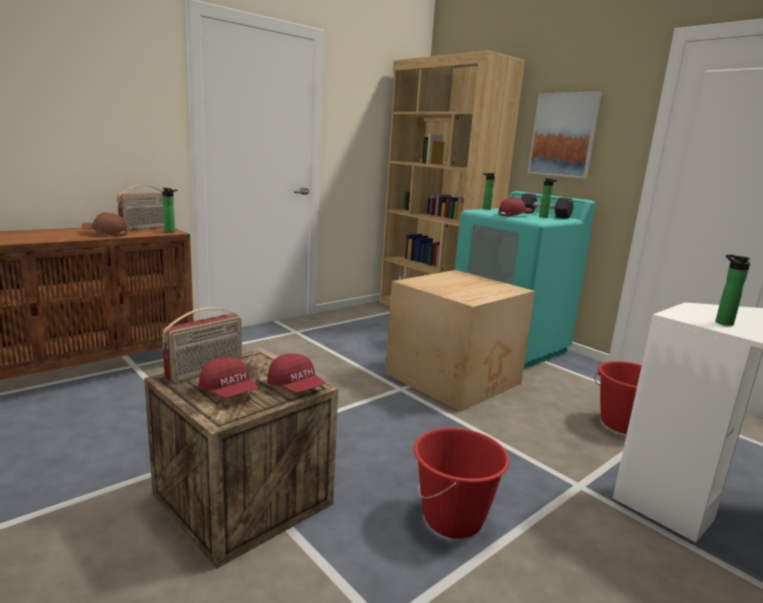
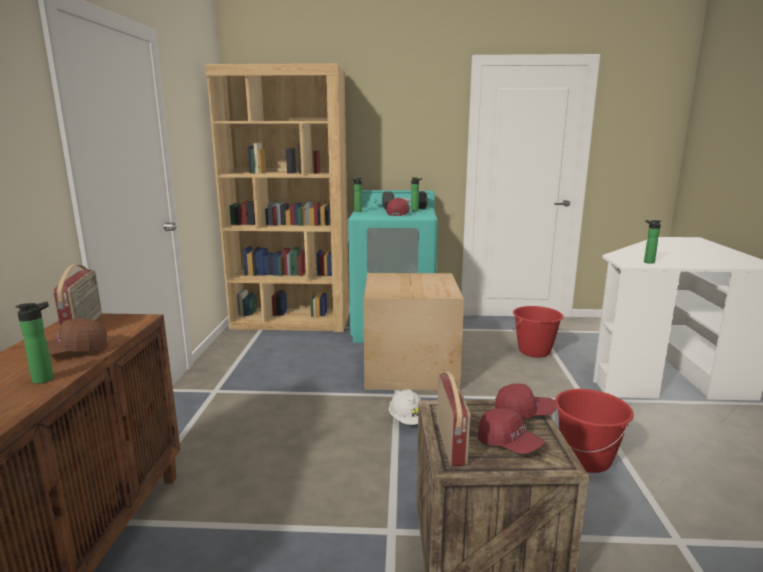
camera: 45 degrees left, 0 degrees up
(171, 232) = (135, 319): bottle -> bottle (46, 379)
(229, 392) = (509, 444): red cap -> red cap turned 45 degrees clockwise
(370, 406) = (407, 420): none -> white hard hat
(563, 135) = (392, 137): picture -> none

